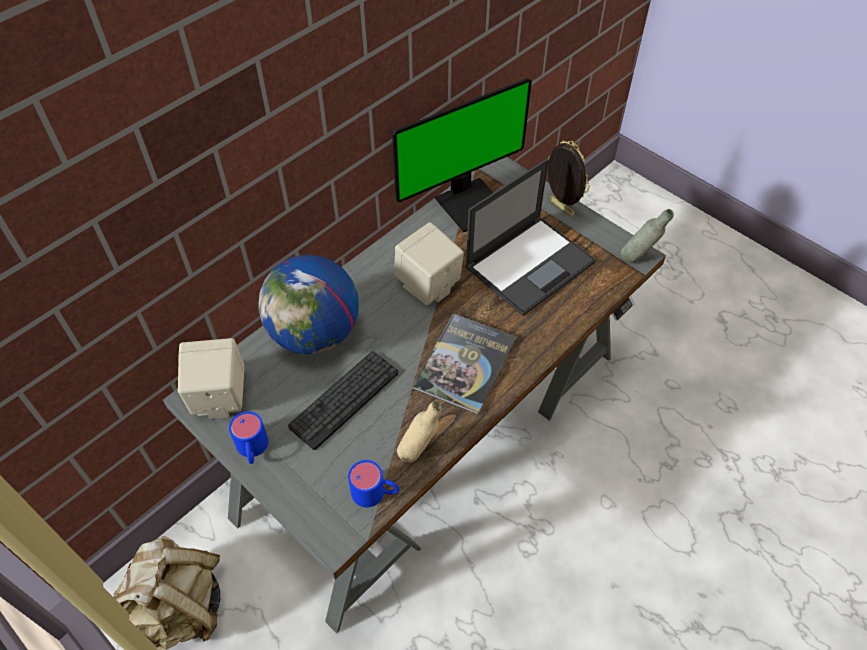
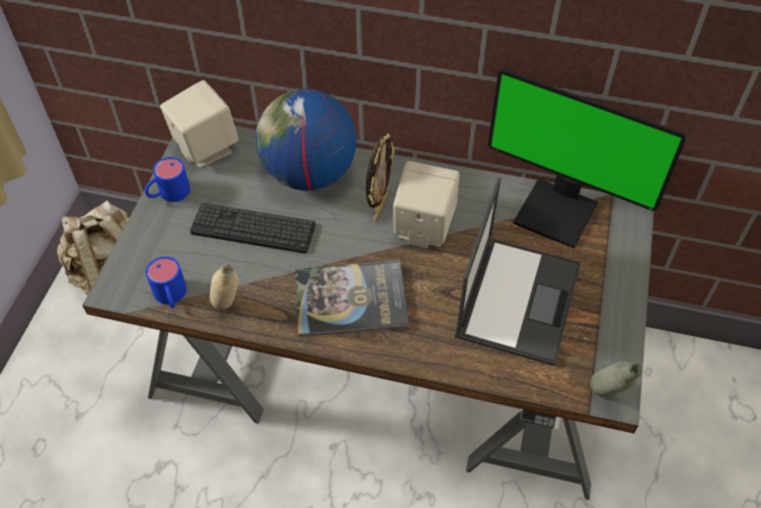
camera: 60 degrees right, 0 degrees up
(530, 264) = (518, 298): laptop -> laptop turned 90 degrees counterclockwise
(560, 208) = (620, 292): picture frame -> picture frame (379, 208)

